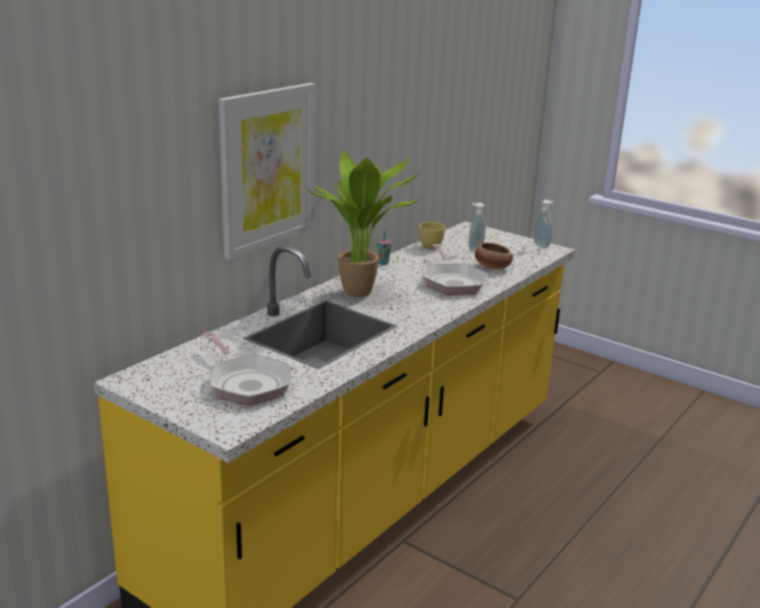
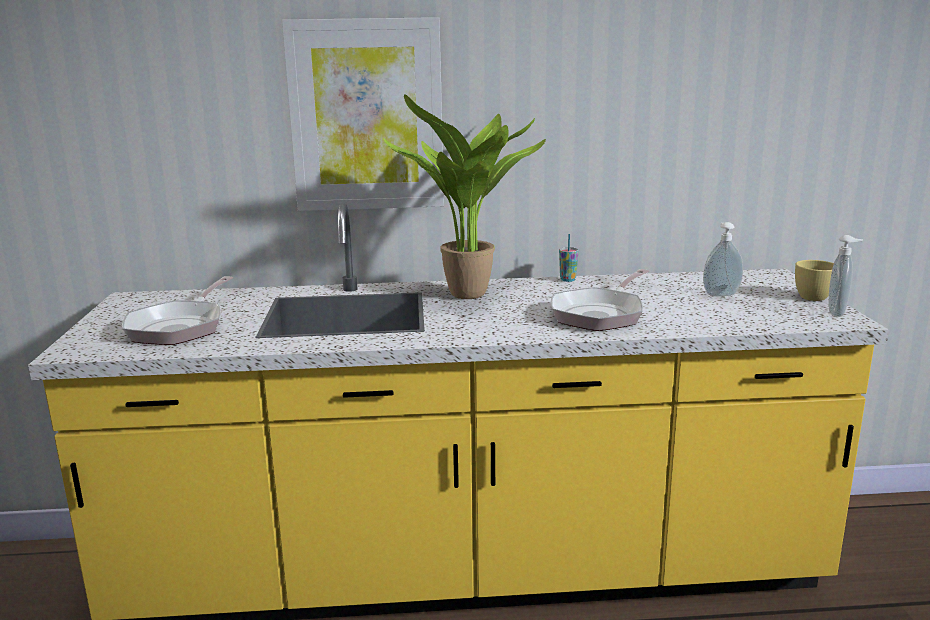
camera: 50 degrees right, 5 degrees down
(429, 245) = (668, 278): yellow cup -> yellow cup (813, 296)
(491, 267) = (692, 314): bowl -> none

